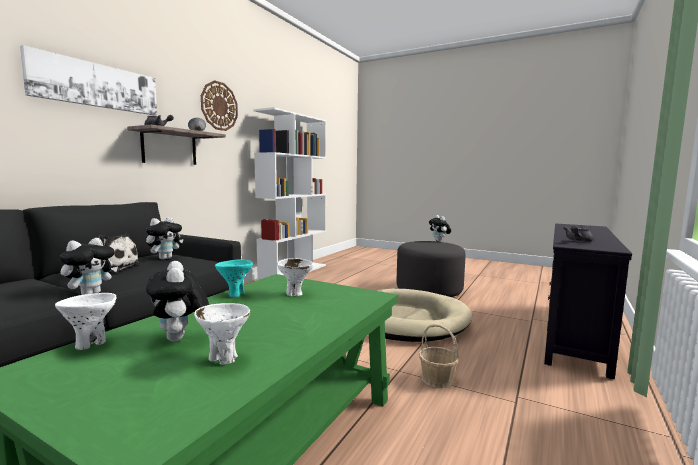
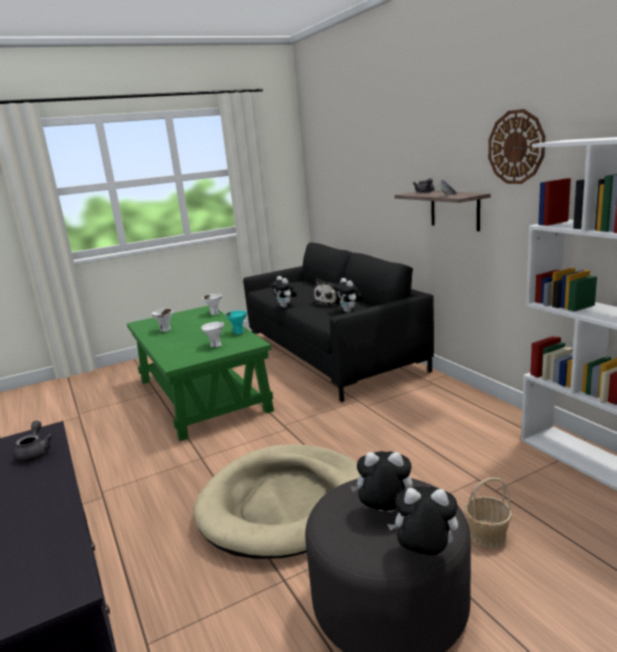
camera: 125 degrees right, 10 degrees up
(96, 85) = (407, 157): picture -> none
(180, 339) = (195, 324): plush toy -> plush toy (384, 512)
(437, 379) = (168, 470): basket -> basket (487, 534)

